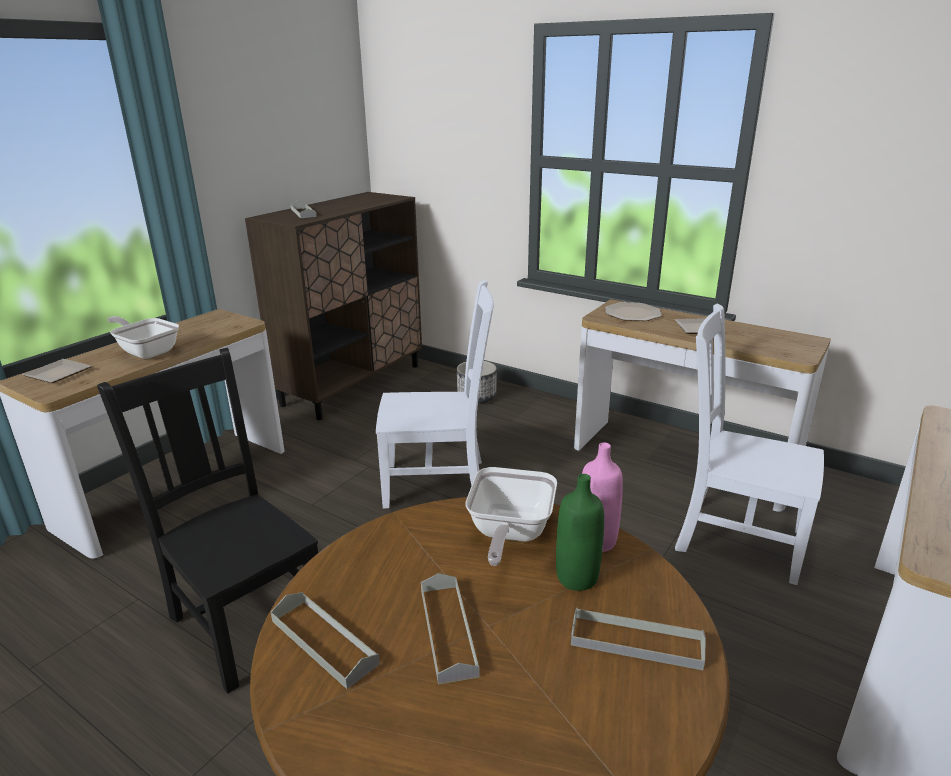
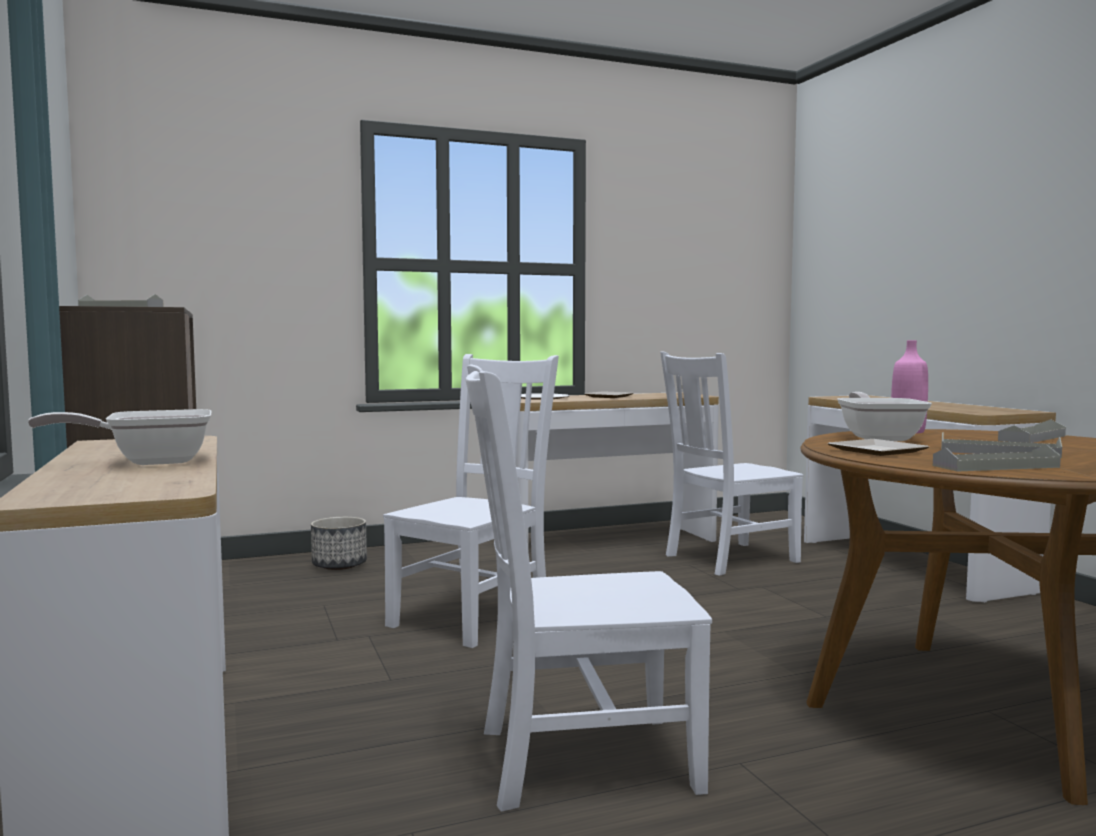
camera: 55 degrees left, 20 degrees down
(58, 375) = (92, 488): plate -> plate (881, 451)
(246, 620) = (578, 759): black chair -> white chair
(508, 534) = (878, 438): frying pan -> frying pan turned 135 degrees counterclockwise
(576, 577) = (951, 437): green bottle -> none

